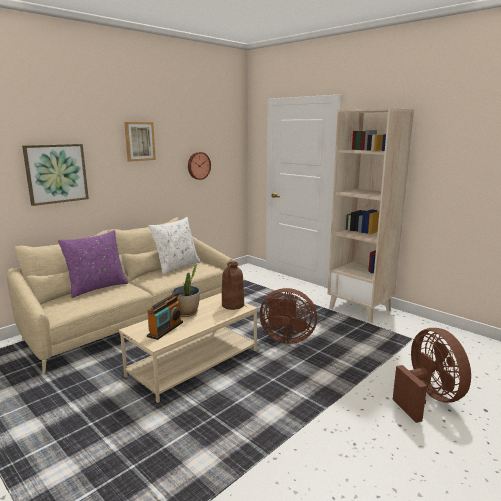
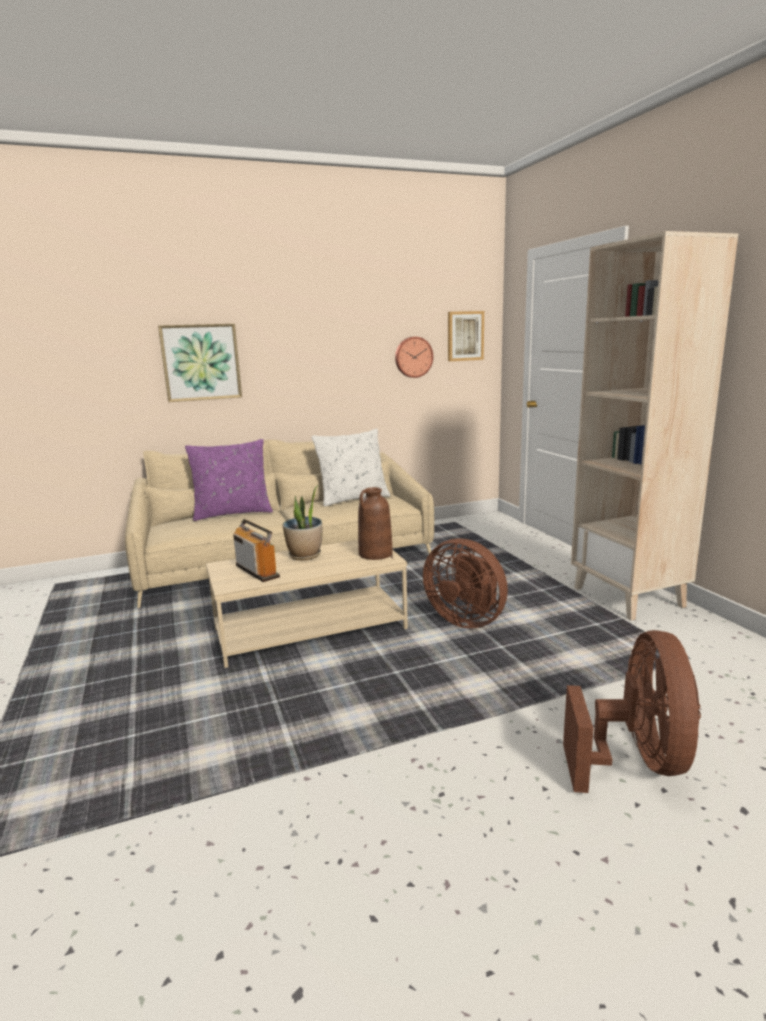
camera: 25 degrees right, 0 degrees up
(139, 141) = (319, 321): picture -> picture (465, 336)
(165, 329) = (257, 571): radio -> radio turned 90 degrees counterclockwise

